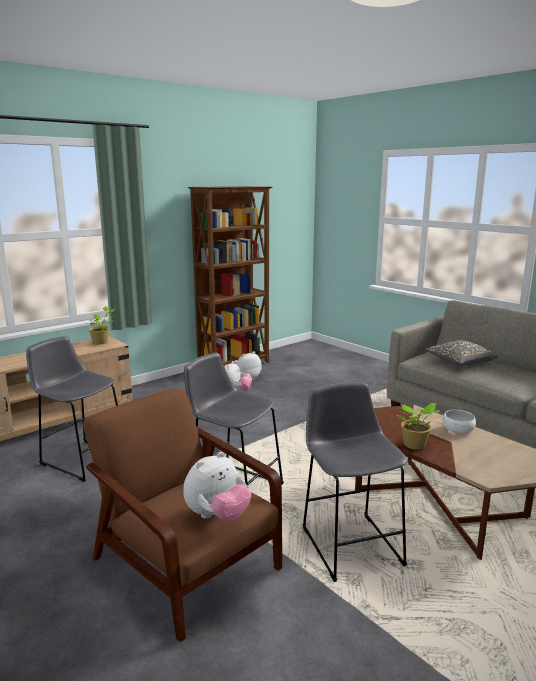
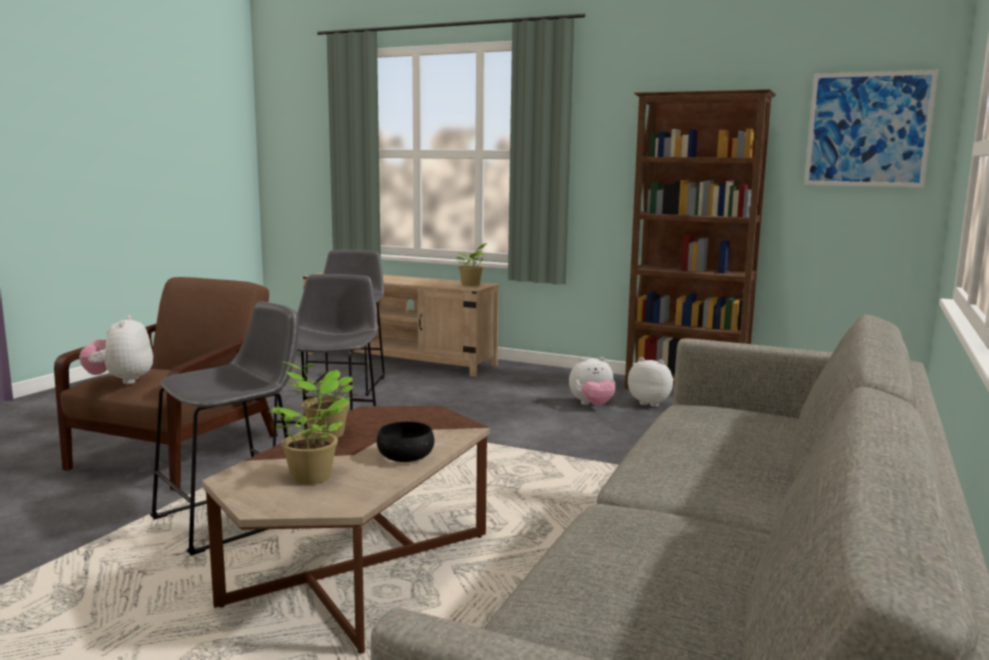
camera: 65 degrees right, 5 degrees down
(217, 516) = (121, 381): plush toy -> plush toy turned 60 degrees clockwise
(286, 205) = (868, 129): none -> picture
(458, 429) = (406, 456): white bowl -> black bowl
(459, 363) = (719, 429): grey pillow -> none
(486, 456) = (312, 476): none -> potted plant

